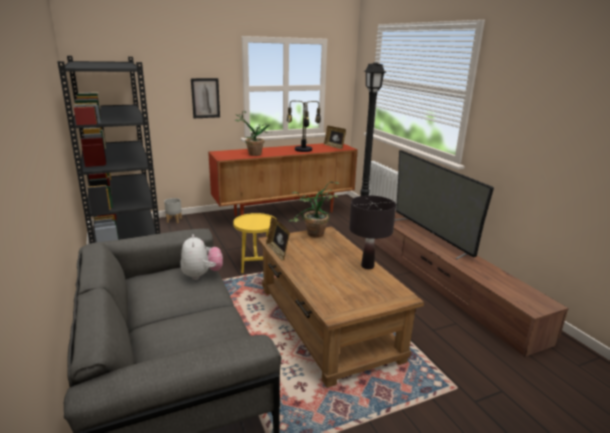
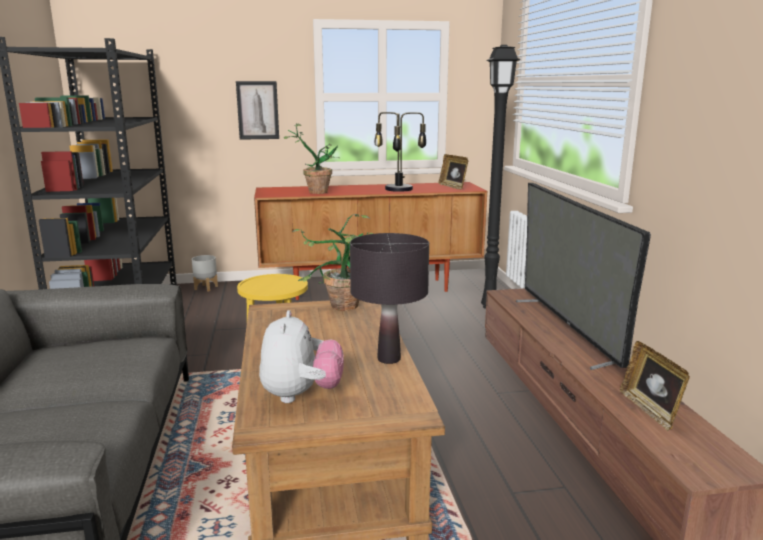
camera: 15 degrees right, 5 degrees down
(202, 275) = (131, 351): plush toy -> plush toy (301, 395)
(278, 252) = (260, 326): picture frame -> picture frame (650, 410)

